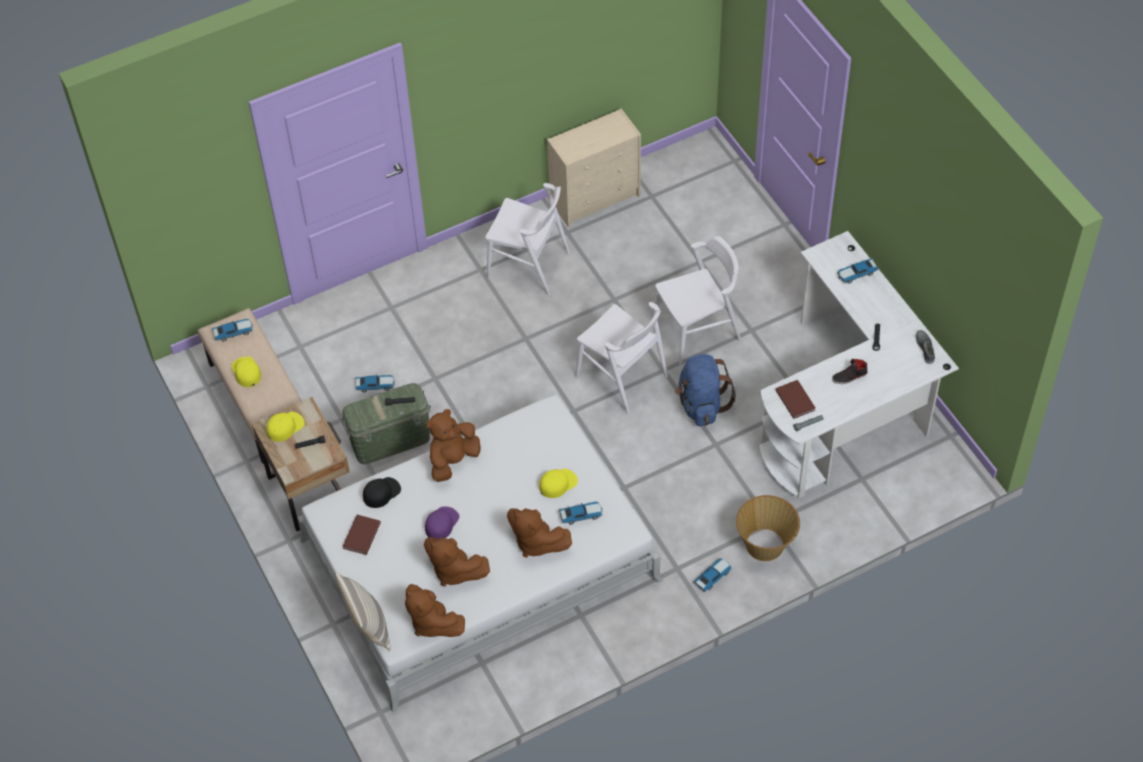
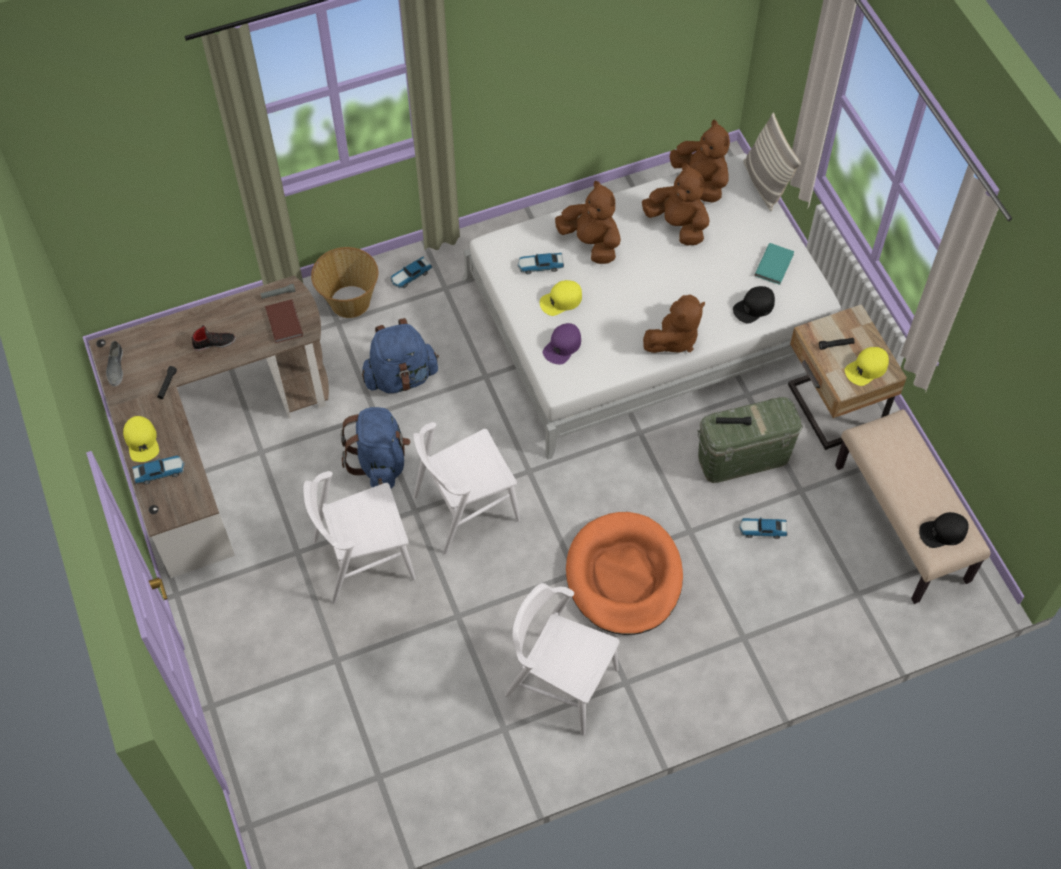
camera: 175 degrees left, 5 degrees up
(234, 332) = (943, 532): toy car -> black cap
(246, 372) = (920, 476): yellow cap -> yellow cap (142, 441)
(360, 536) = (775, 265): brown book -> turquoise book
(441, 523) = (689, 271): purple cap -> purple cap (562, 346)
(487, 340) = (624, 576): none -> orange dog bed
(596, 198) = (456, 782): beige dresser -> none
(622, 376) = (466, 508): white chair -> white chair turned 75 degrees counterclockwise
(700, 478) = (401, 377): none -> blue backpack
(848, 406) = (213, 442): white desk -> brown desk

